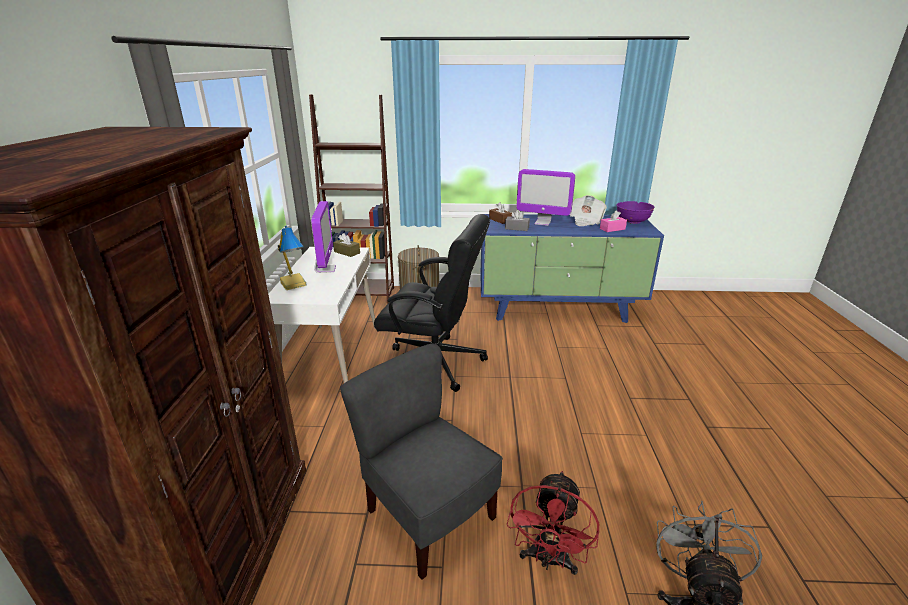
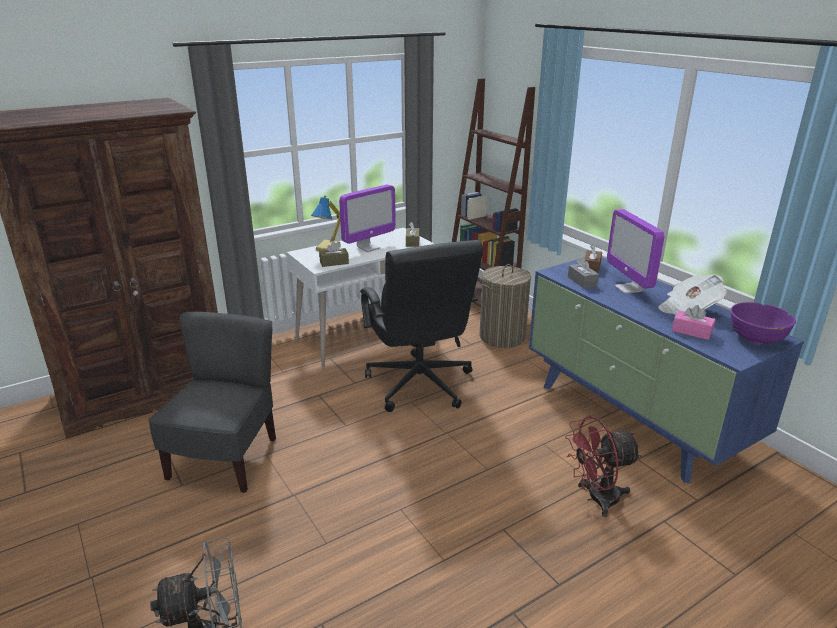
camera: 55 degrees right, 0 degrees up
(329, 290) = (334, 262): none -> brown tissue box
(548, 560) = (218, 538): red fan -> red fan (596, 498)

